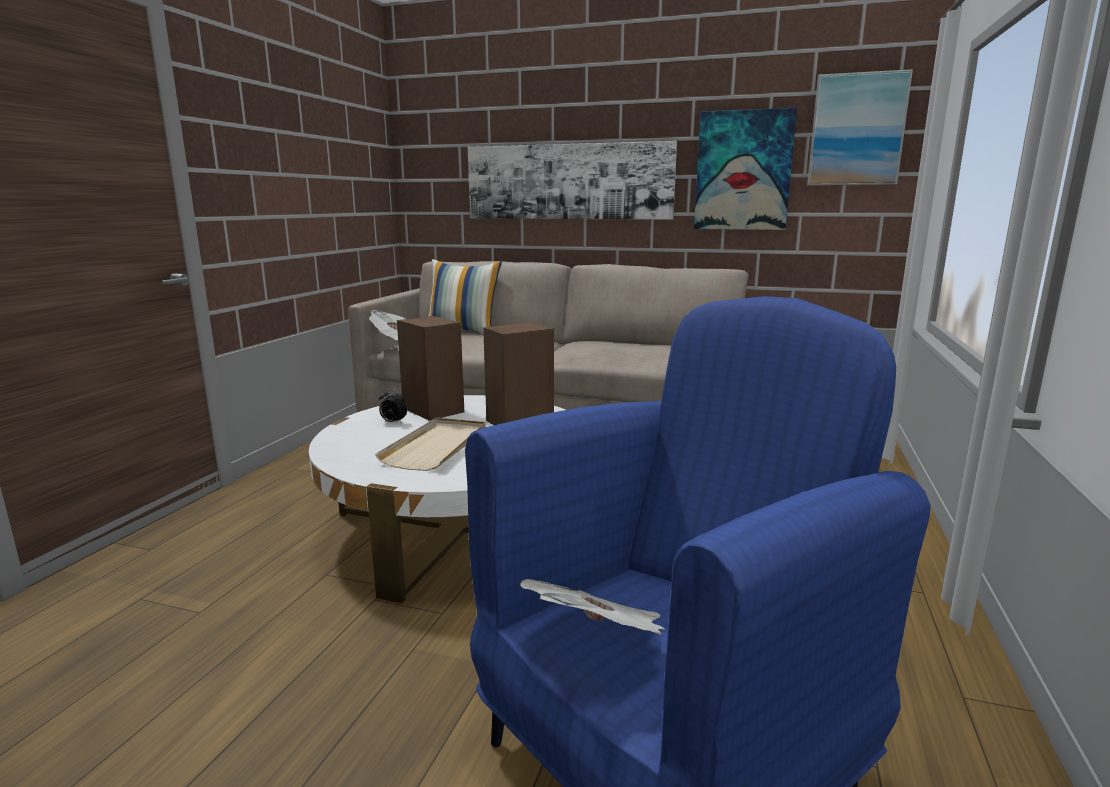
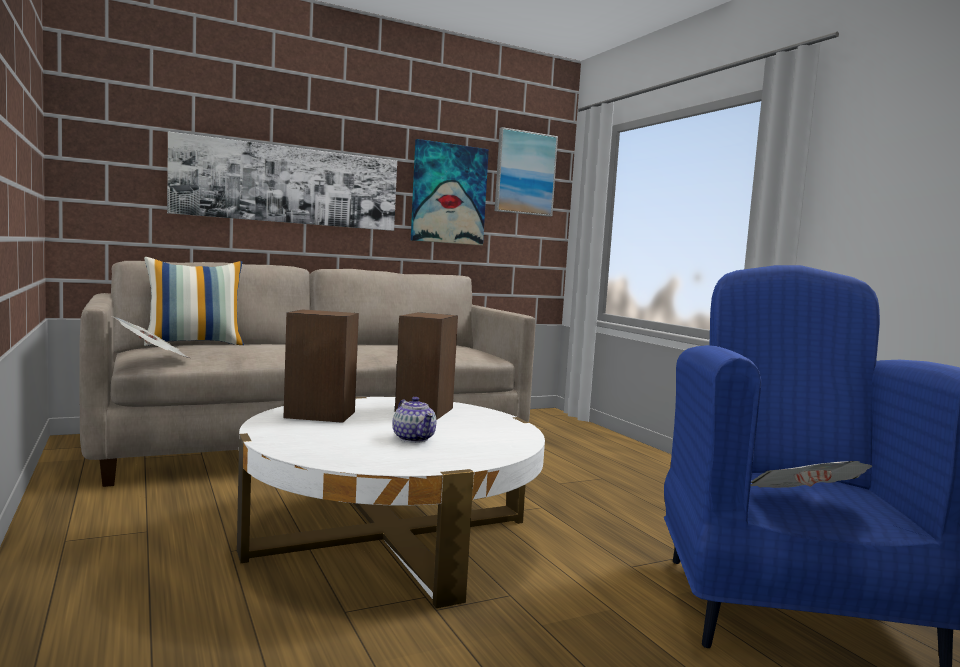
camera: 45 degrees left, 10 degrees down
(393, 422) = (311, 429): alarm clock -> none
(437, 447) = (414, 438): beige tray -> teapot

